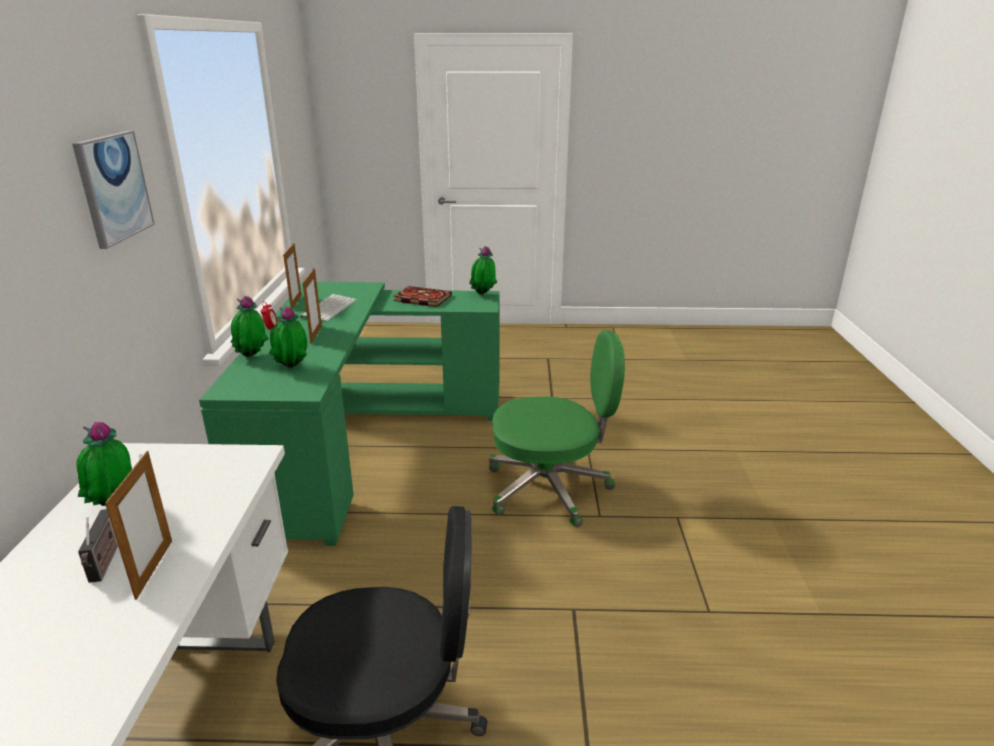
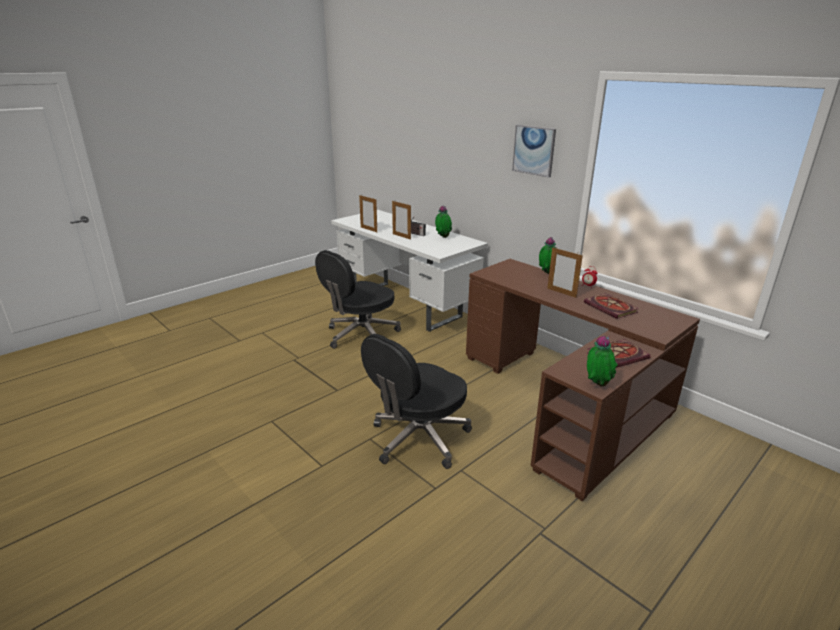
camera: 135 degrees right, 0 degrees up
(292, 369) = (516, 277): potted plant -> none
(296, 302) = (639, 303): picture frame -> picture frame (368, 229)
(329, 308) = (612, 308): keyboard -> book
(360, 441) = (567, 402): green desk -> brown desk
(550, 488) = (418, 439): green office chair -> black office chair

